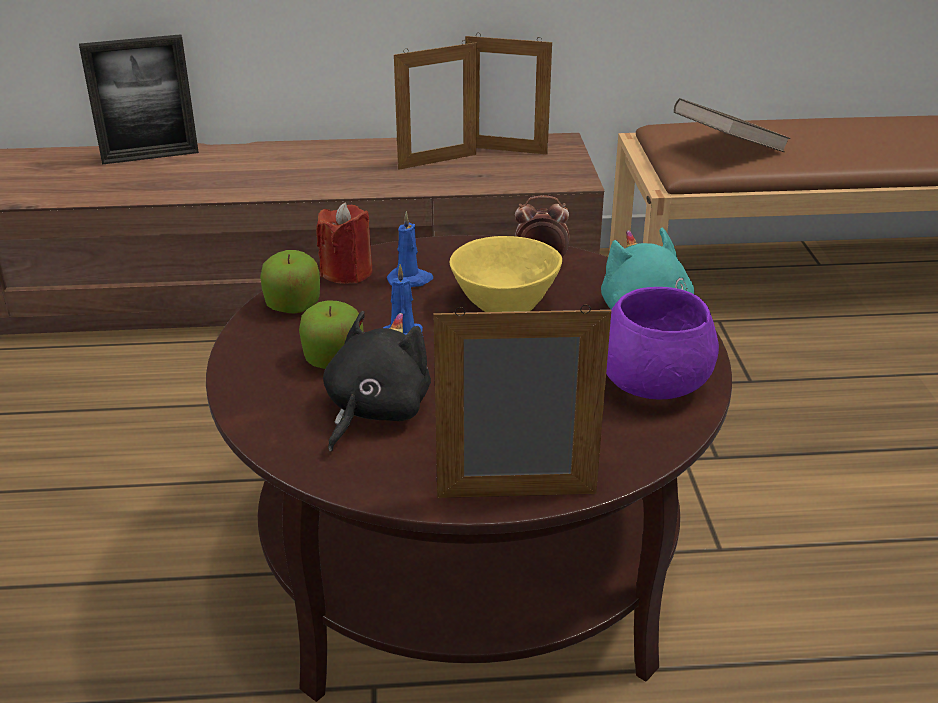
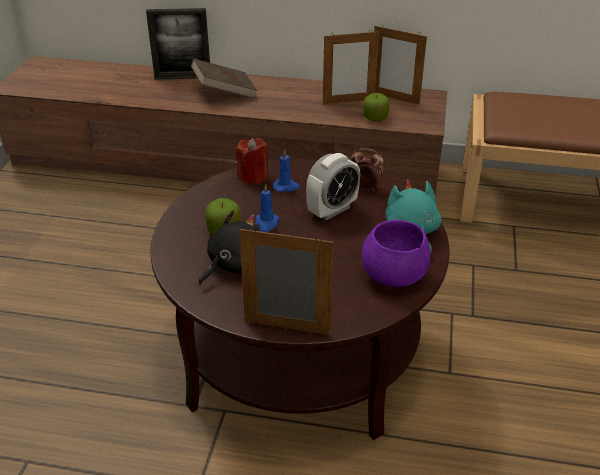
camera: 15 degrees right, 5 degrees up
(293, 305) = (215, 193): apple -> apple (375, 118)
(503, 303) = (332, 210): yellow bowl -> alarm clock
(727, 150) = (534, 117): brown book -> brown book (224, 92)

